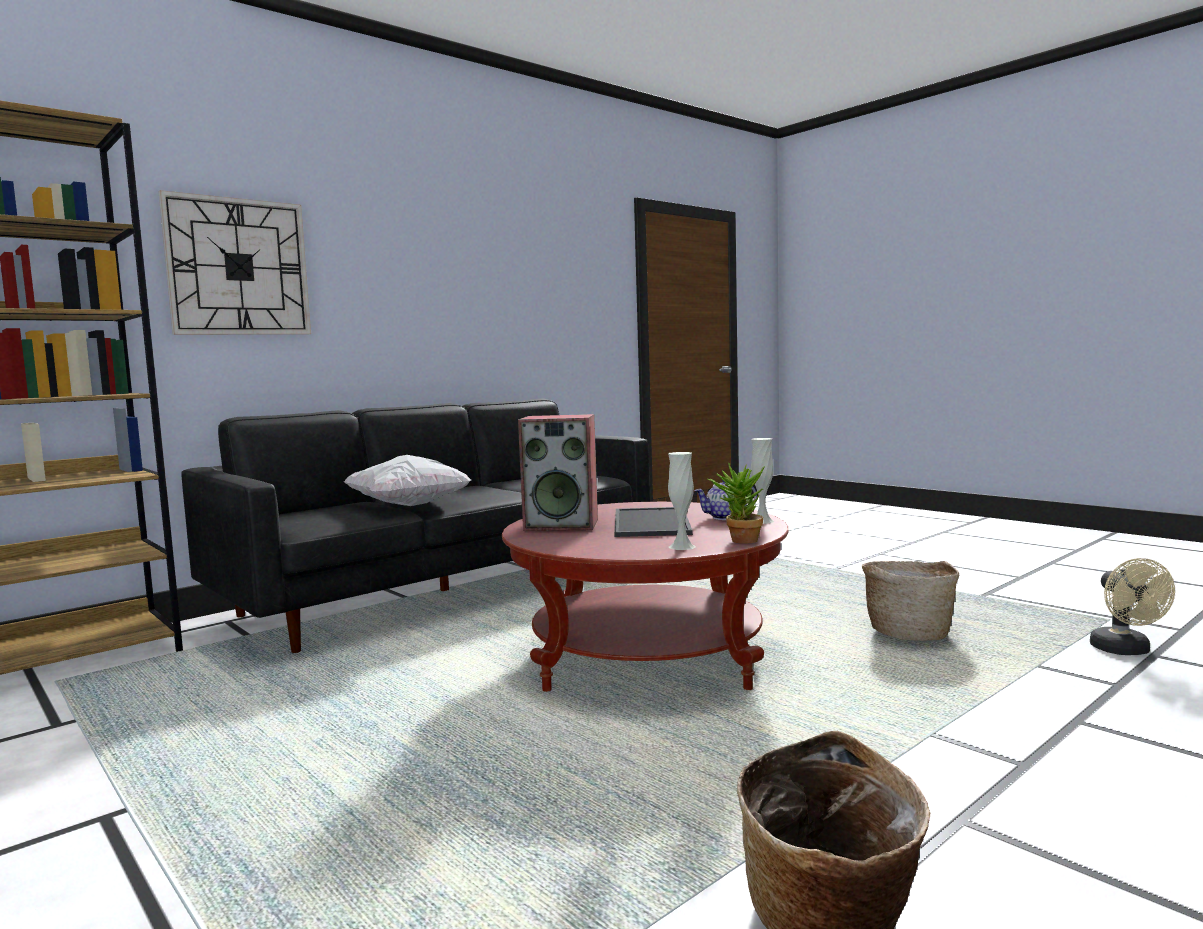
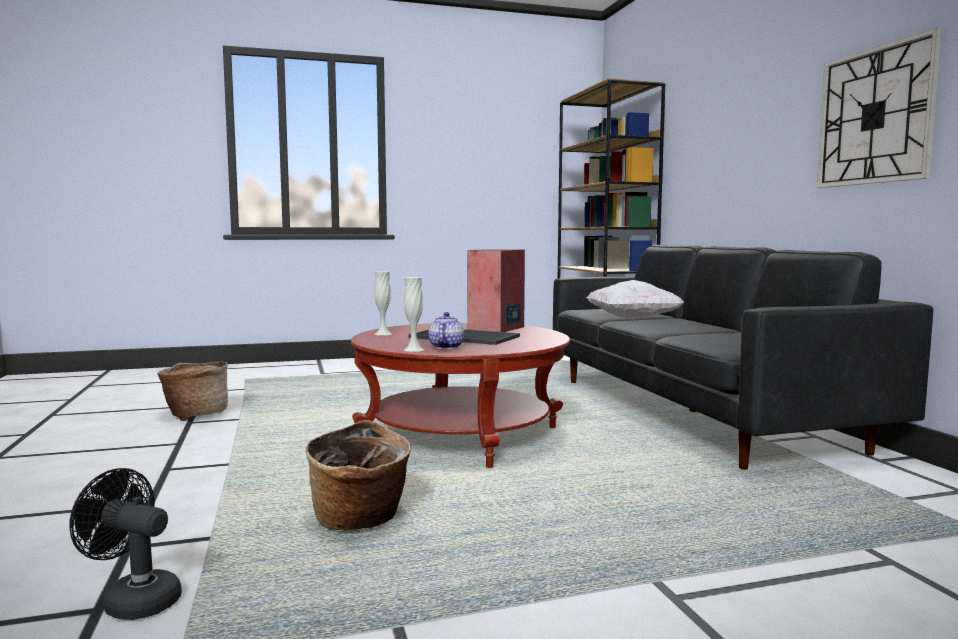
camera: 115 degrees right, 0 degrees up
(238, 267) = (706, 139): wall clock -> wall clock (875, 116)
(738, 541) = (370, 340): potted plant -> none
(1126, 651) = (134, 600): beige fan -> black fan

